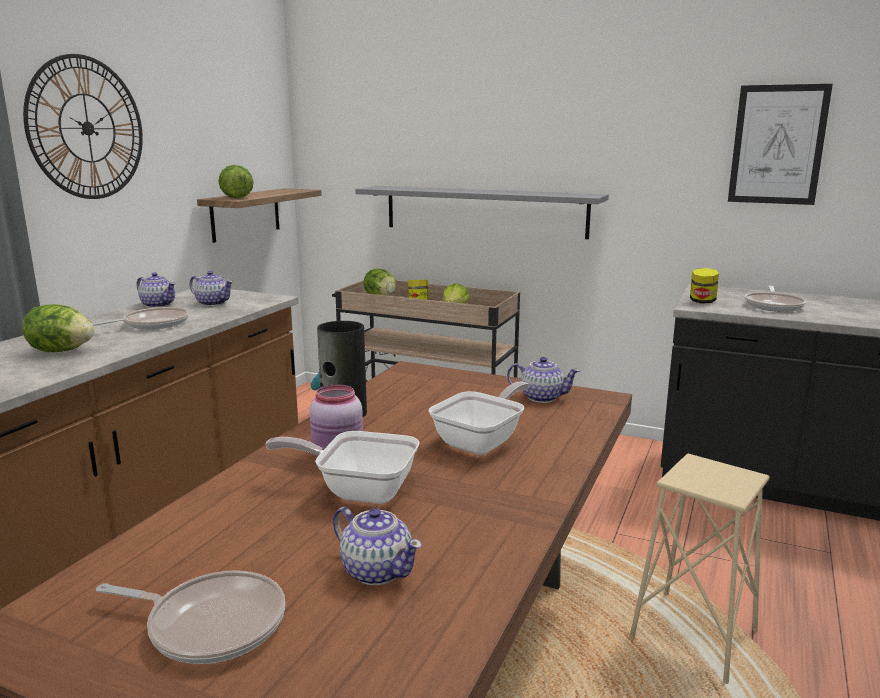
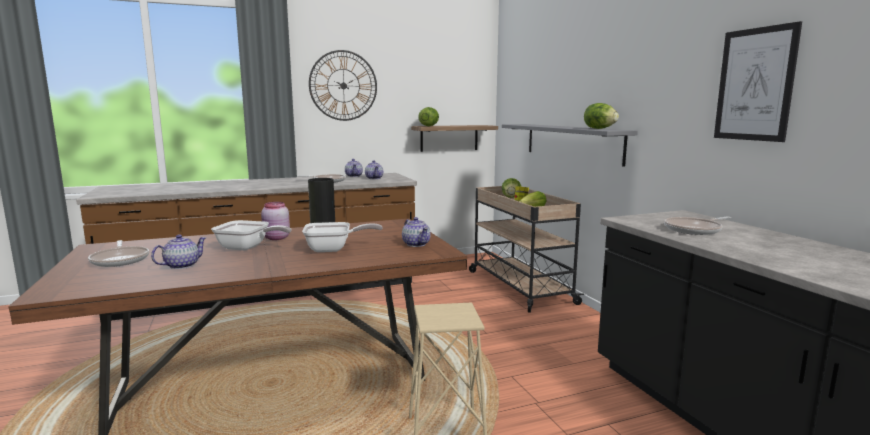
camera: 45 degrees right, 5 degrees down
(61, 351) = (274, 183): lettuce -> lettuce (599, 128)
(359, 490) = (247, 248): frying pan -> frying pan turned 135 degrees clockwise
(376, 570) = (181, 265): teapot -> teapot turned 135 degrees counterclockwise
(702, 301) = (642, 218): jar -> none

